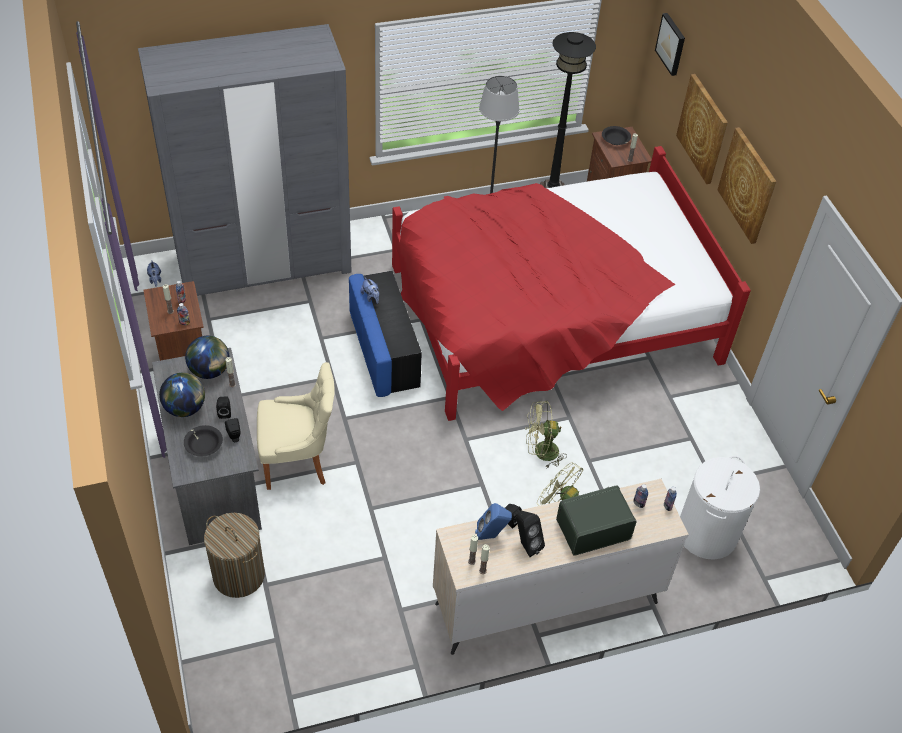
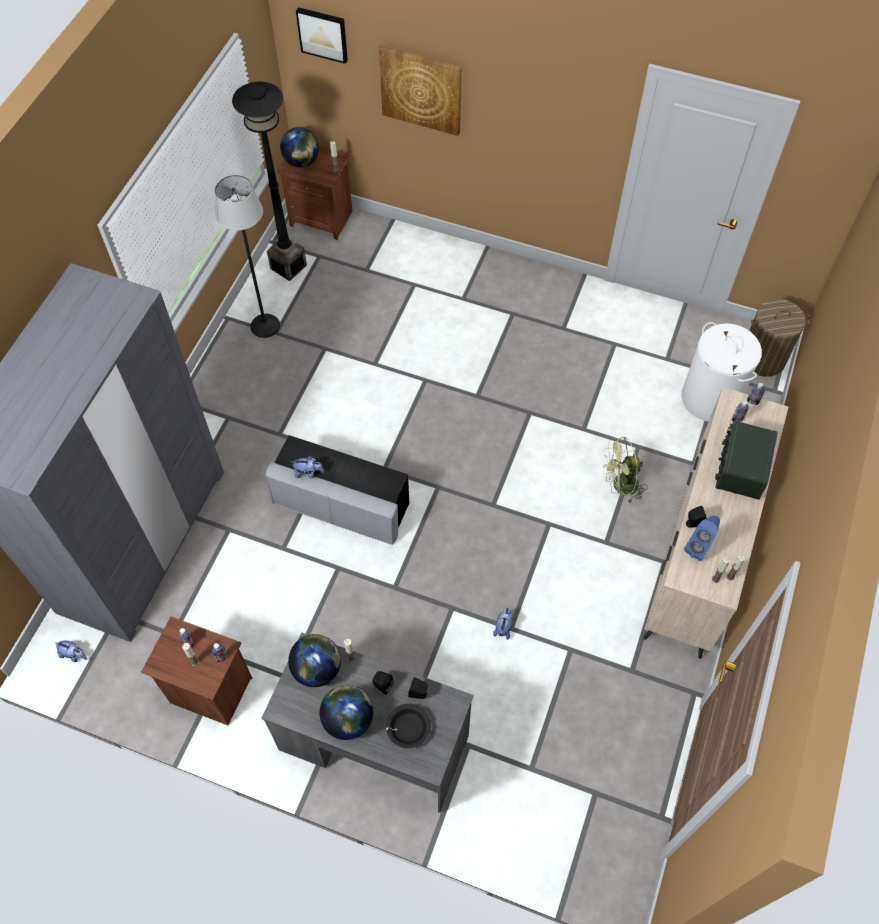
camera: 50 degrees left, 10 degrees up
(238, 575) = (505, 786): laundry basket -> laundry basket (762, 358)
(298, 461) = (414, 657): beige chair -> none
(367, 503) = (503, 627): none -> plush toy
(384, 350) = (342, 505): blue ottoman -> grey ottoman
(526, 545) = (725, 527): black speaker -> none
(540, 452) = (549, 458): green fan -> none
(552, 315) = (411, 349): red bed -> none
(615, 139) = (301, 161): black bowl -> globe
(748, 185) = (522, 108): picture -> none

